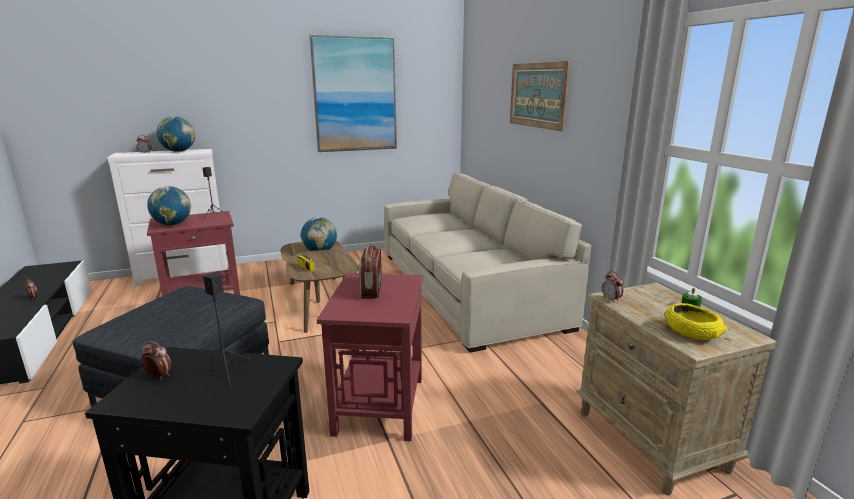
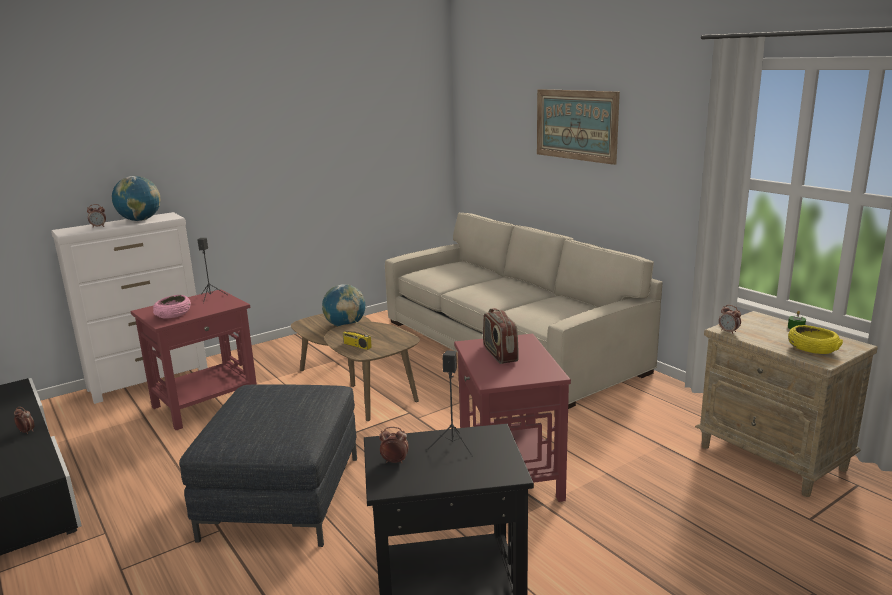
camera: 15 degrees left, 0 degrees up
(172, 224) = (174, 314): globe -> pink bowl
(355, 95) = (338, 129): picture -> none

